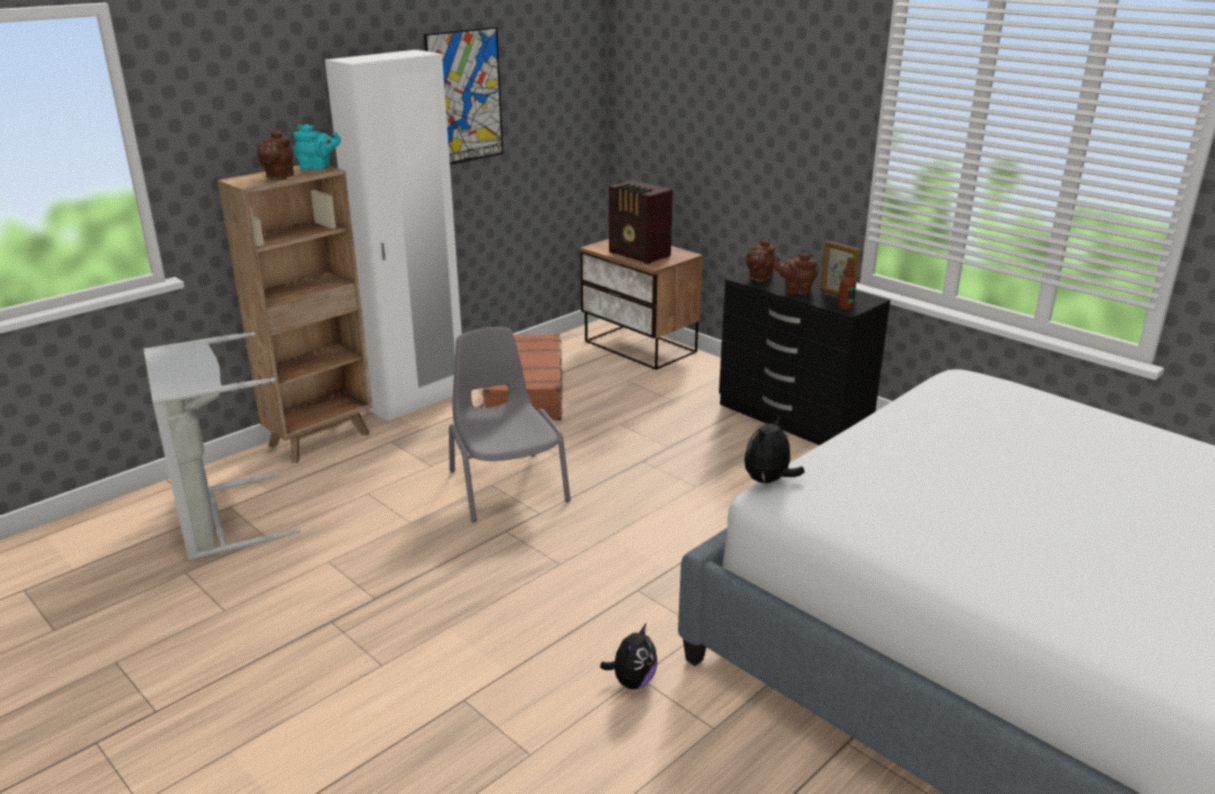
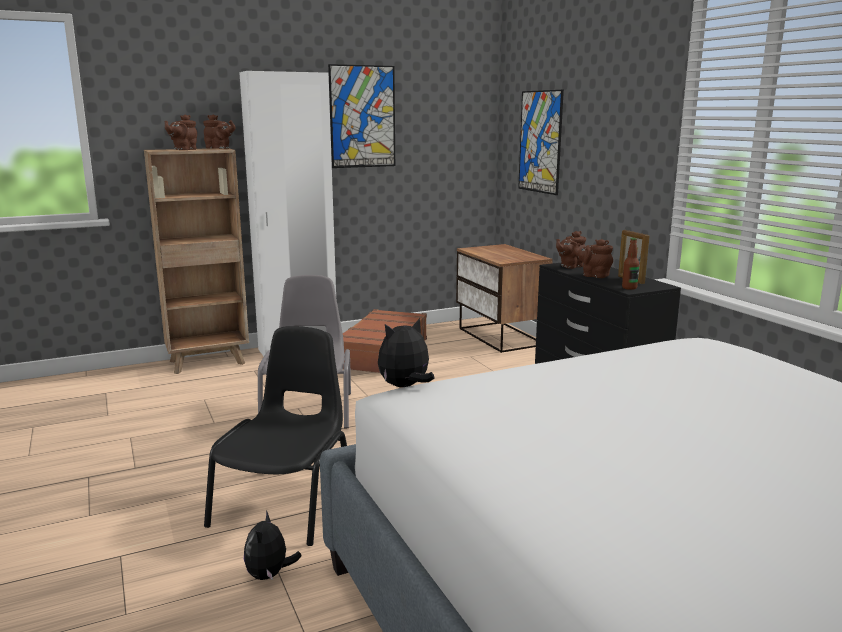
camera: 20 degrees right, 10 degrees down
(219, 520) = (90, 399): grey laundry basket -> none
(318, 168) = (219, 148): turquoise teapot -> brown teapot
(582, 604) = (286, 504): none -> black chair
(632, 681) = (270, 575): plush toy -> plush toy turned 135 degrees clockwise
(639, 255) = (498, 255): radio -> none
(678, 115) = (540, 142): none -> picture

